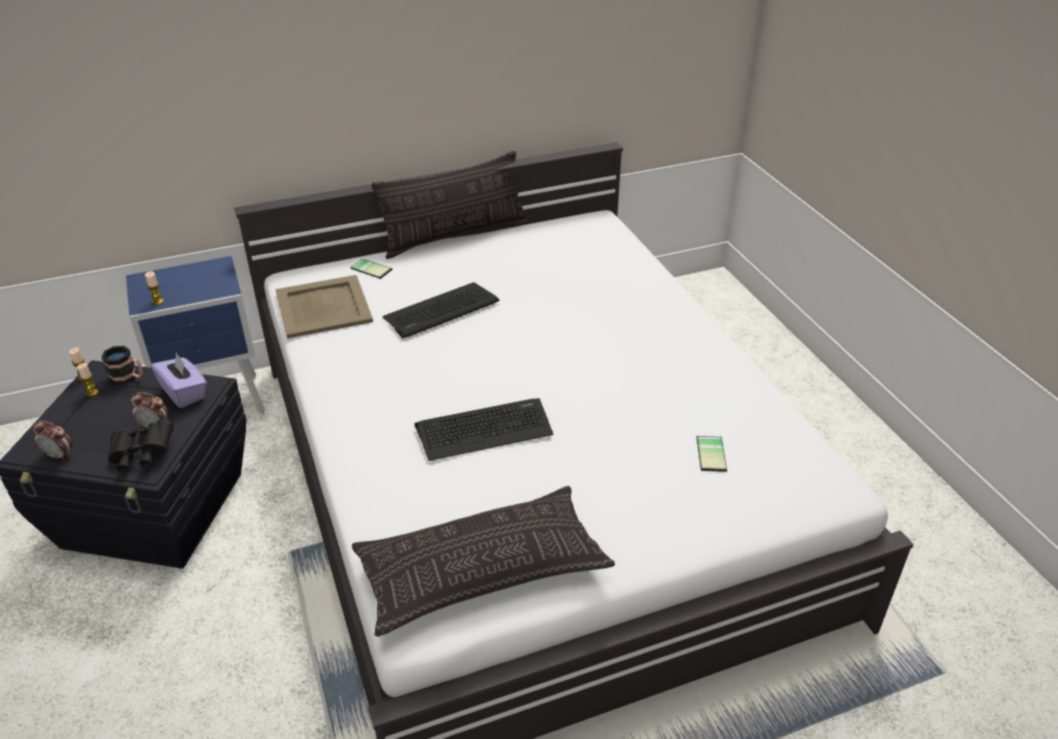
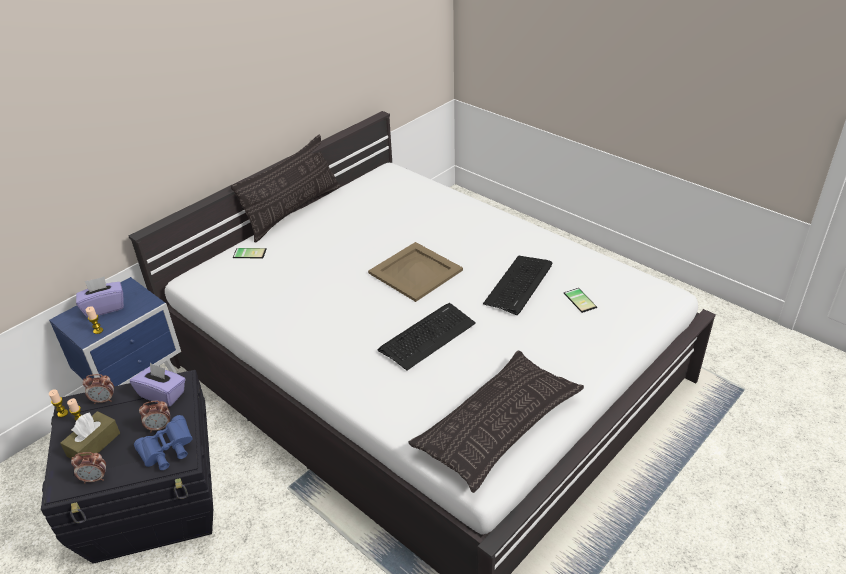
camera: 25 degrees left, 0 degrees up
(85, 420) = (93, 444): none -> brown tissue box
(128, 378) = (104, 400): mug -> alarm clock
(142, 455) = (168, 452): black binoculars -> blue binoculars
(182, 280) = (104, 307): none -> purple tissue box
(324, 306) = (236, 291): beige tray -> beige tray (415, 271)
(441, 311) = (328, 267): keyboard -> keyboard (519, 285)

